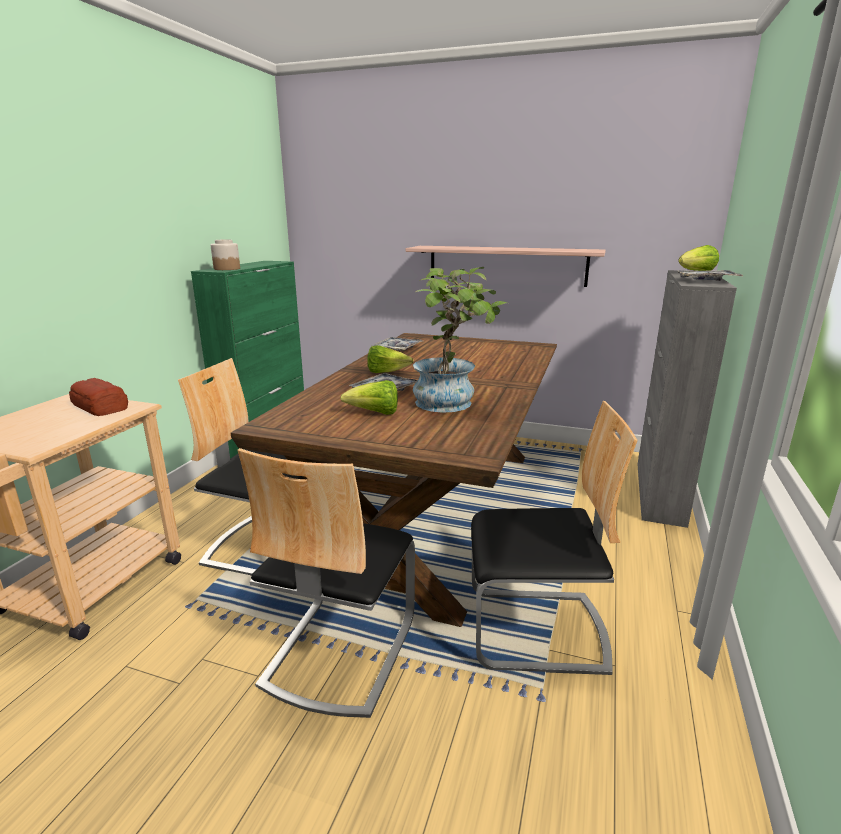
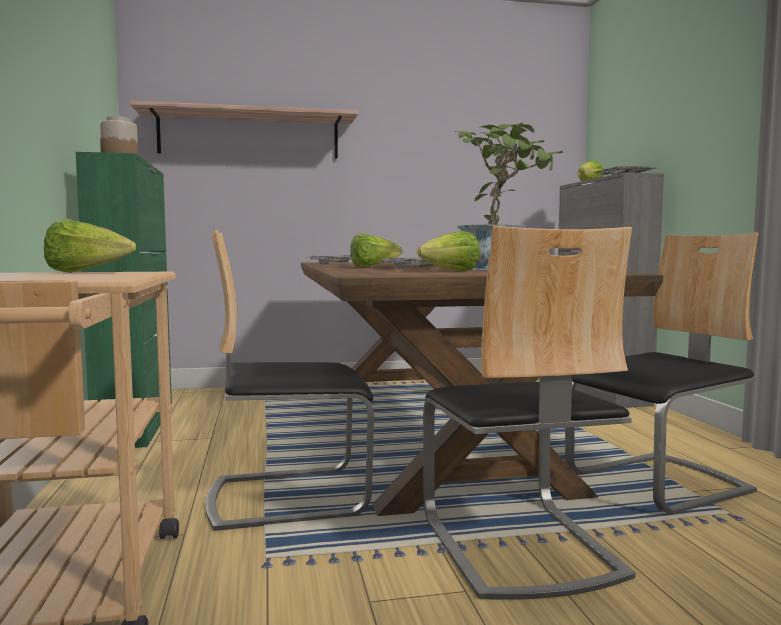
camera: 30 degrees left, 15 degrees down
(100, 406) = (86, 272): bread -> lettuce
(506, 265) = (401, 189): shelf -> shelf (249, 136)

